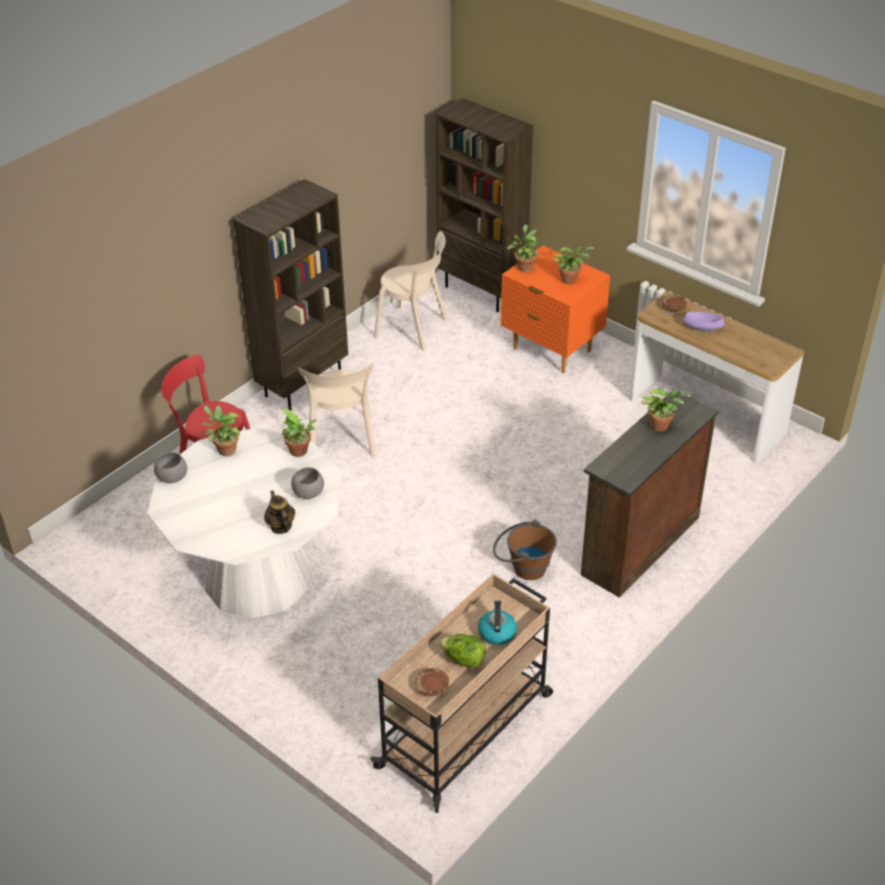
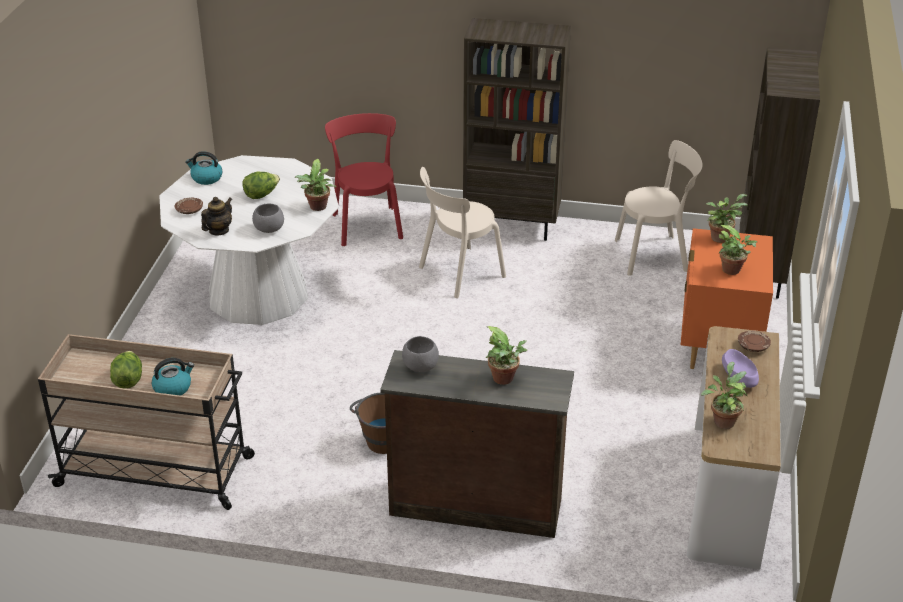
camera: 60 degrees right, 5 degrees down
(172, 478) = (239, 163): grey bowl -> grey bowl (420, 366)
(177, 508) = (206, 178): none -> kettle
(224, 450) = (290, 173): potted plant -> potted plant (723, 420)
(244, 480) = (261, 195): none -> lettuce
(414, 329) = (655, 255): beige chair -> beige chair turned 90 degrees counterclockwise
(431, 687) = (86, 373): brown plate -> brown plate (189, 210)

